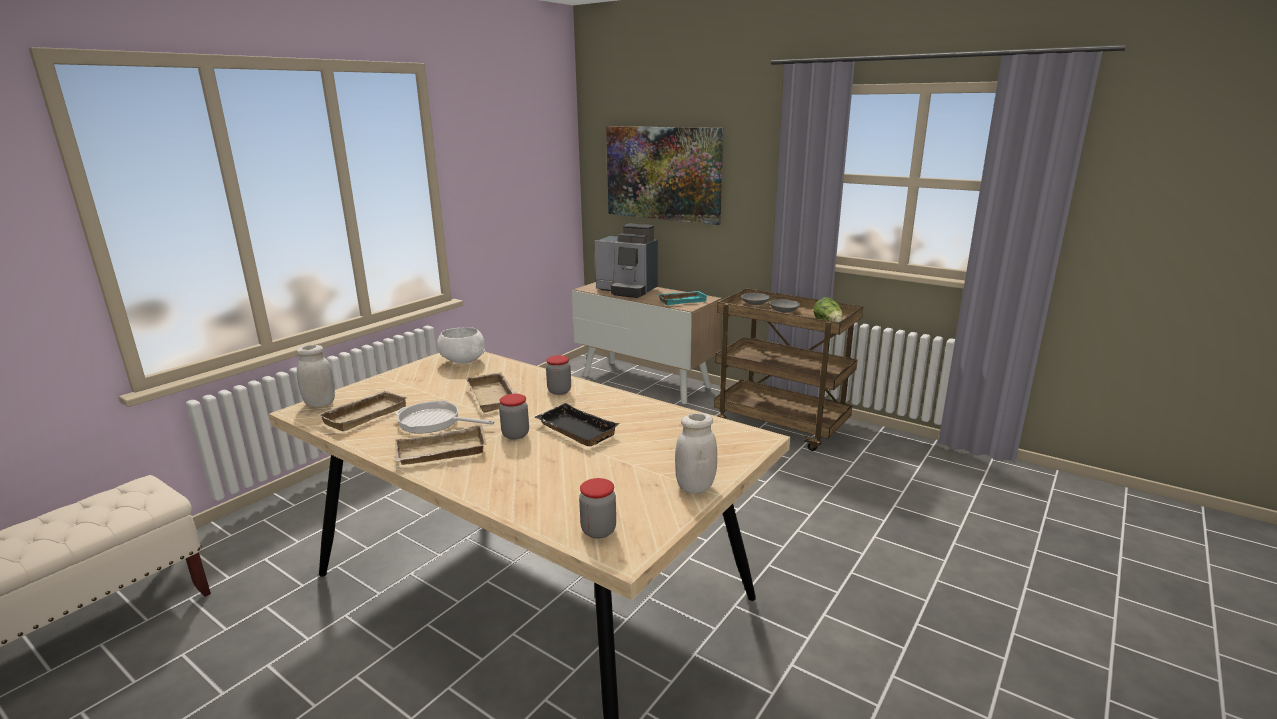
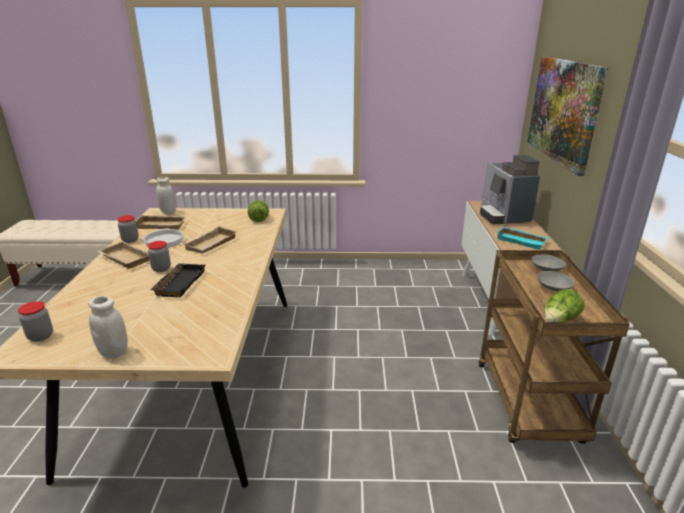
camera: 55 degrees right, 5 degrees up
(462, 361) = (258, 218): white bowl -> lettuce
(559, 391) = (239, 258): jar -> jar (130, 240)

